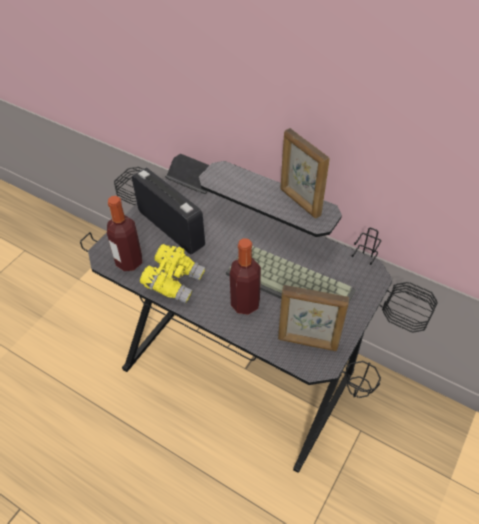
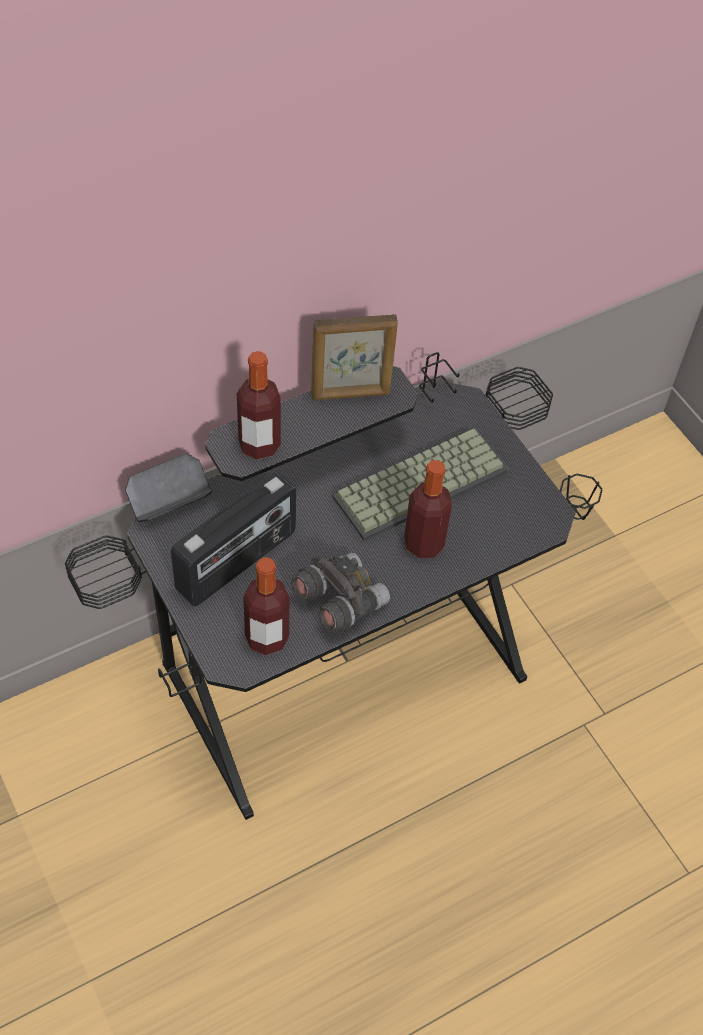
camera: 65 degrees left, 5 degrees up
(171, 228) = (237, 562): radio -> radio turned 150 degrees clockwise
(174, 282) = (338, 601): yellow binoculars -> grey binoculars
(229, 182) = (259, 445): none -> bottle
(307, 342) = (516, 513): picture frame -> none

